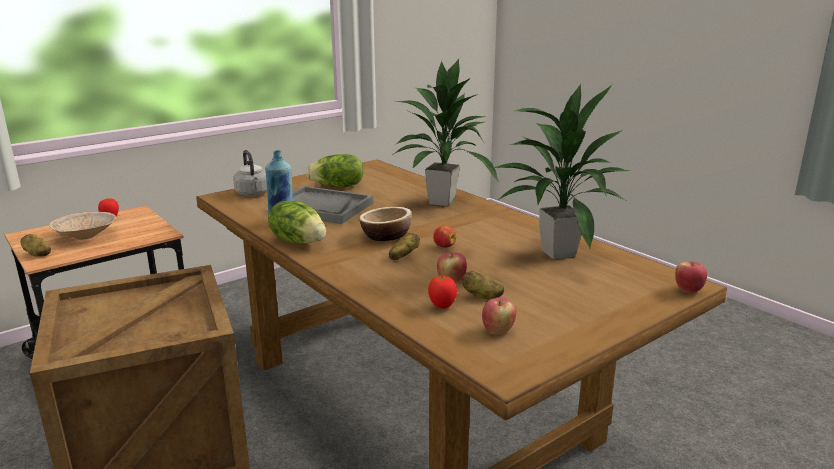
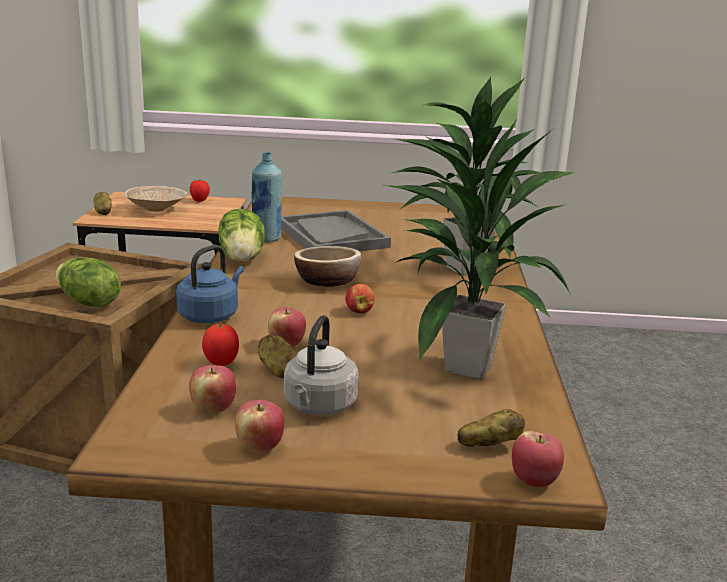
camera: 40 degrees right, 0 degrees up
(253, 194) = (303, 206): grey kettle -> grey kettle (319, 407)
(338, 186) = (393, 222): lettuce -> lettuce (88, 302)
(368, 283) = (210, 315): none -> blue kettle
(403, 256) = (299, 305): potato -> potato (489, 445)
(563, 336) = (259, 447): none -> apple

